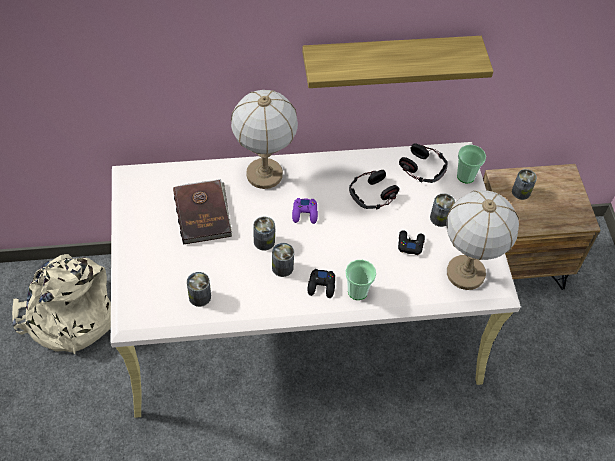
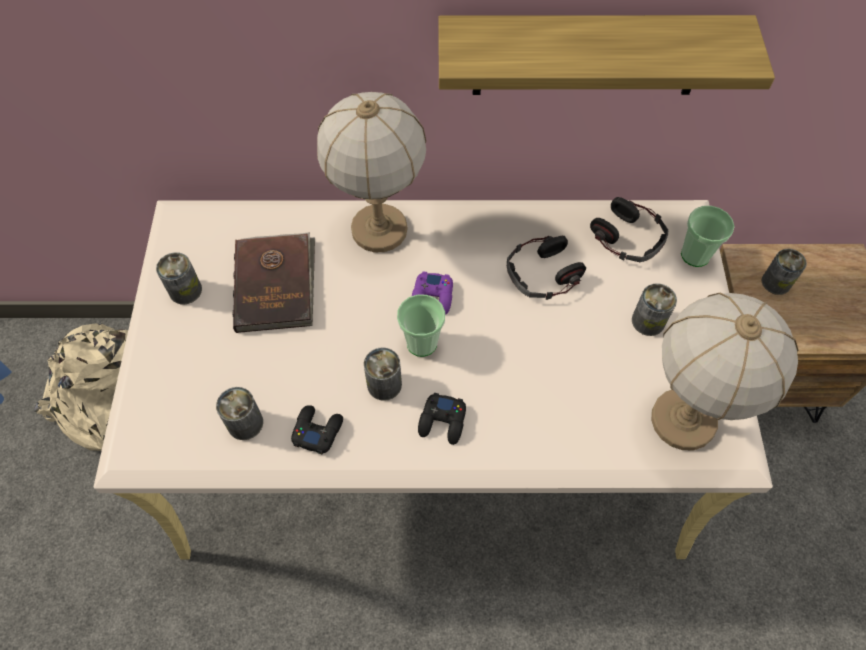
camera: 10 degrees right, 5 degrees up
(264, 241) = (362, 338): can -> can (185, 290)
(357, 291) = (500, 437): cup -> cup (421, 343)
(410, 244) = (595, 361): black game controller -> black game controller (317, 430)

